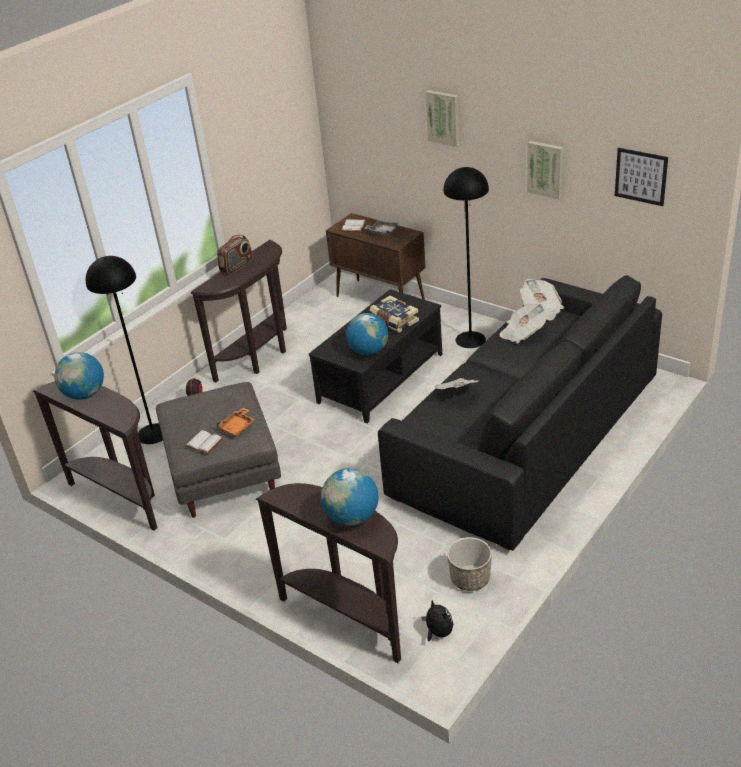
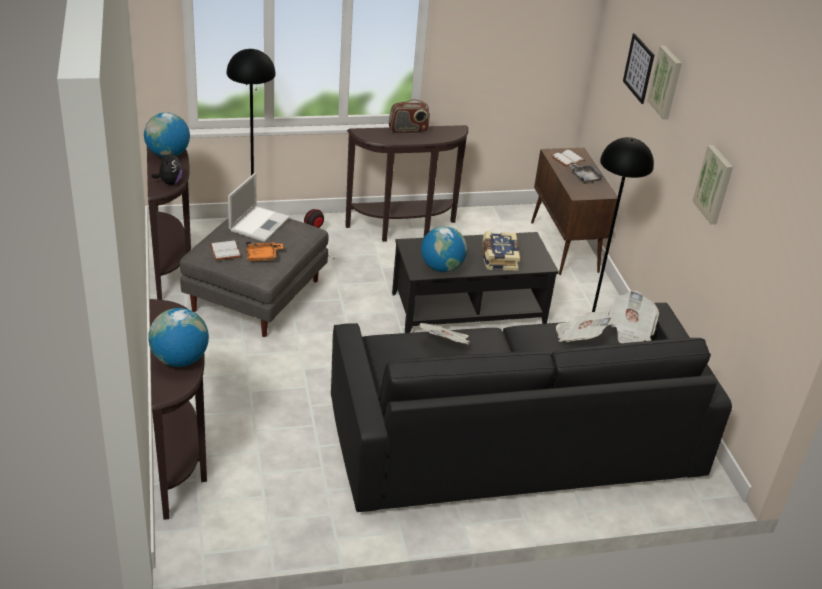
camera: 35 degrees right, 0 degrees up
(197, 407) = (260, 223): none -> laptop
(438, 633) = (220, 524): plush toy -> plush toy (169, 182)
(470, 578) = (301, 506): planter -> none
(641, 176) = (776, 239): picture -> picture (639, 68)

